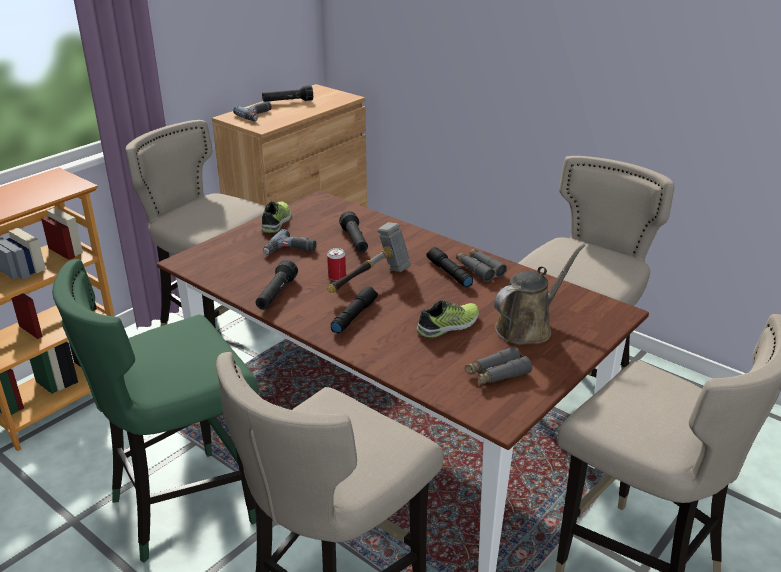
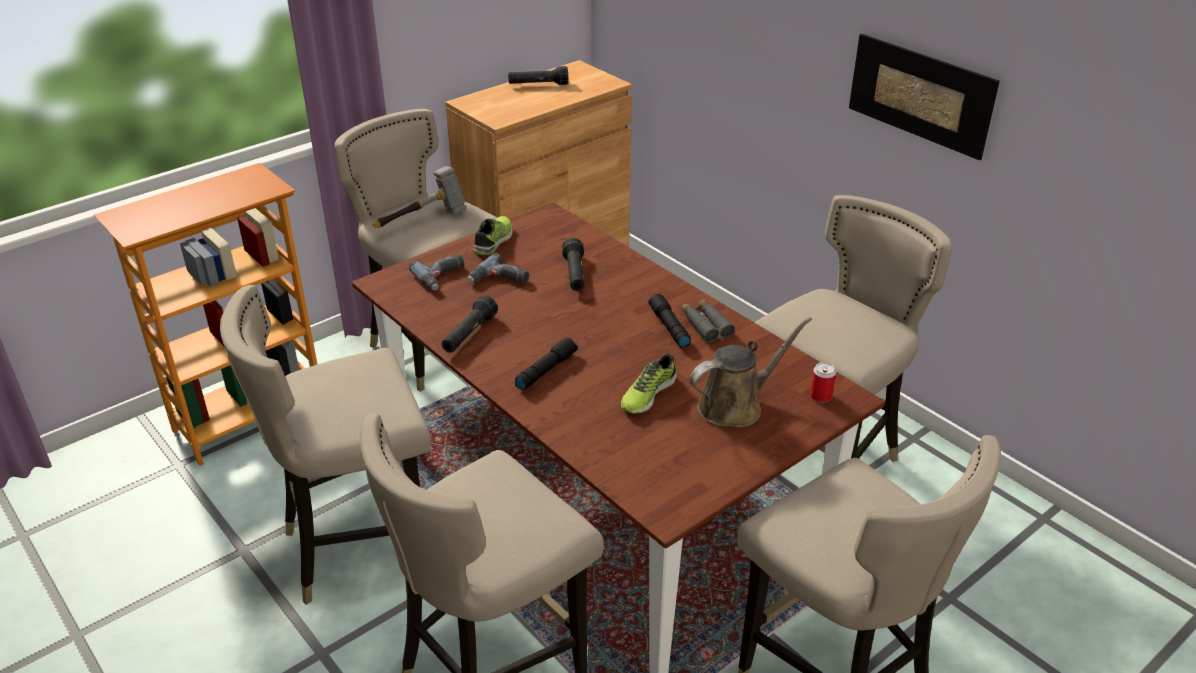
camera: 10 degrees right, 5 degrees up
(185, 505) = (359, 548): green stool -> beige stool
(258, 116) = (498, 103): power drill -> power drill (443, 277)
(337, 277) = (541, 319): can -> can (820, 396)
(370, 282) = (576, 329): hammer -> hammer (423, 221)
(449, 326) = (647, 394): shoe -> shoe turned 150 degrees clockwise
(497, 374) = (681, 459): grey binoculars -> none
(624, 70) = (920, 94): none -> picture

